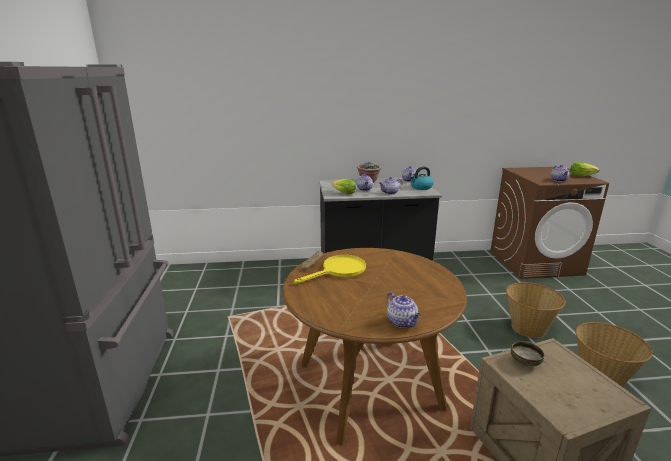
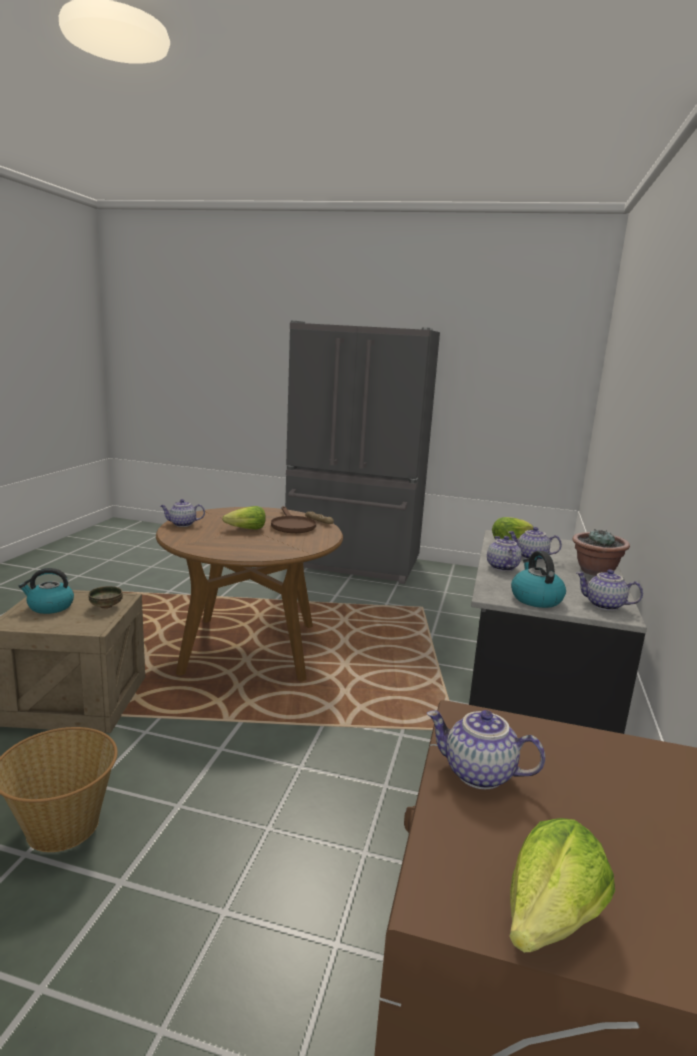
camera: 110 degrees right, 5 degrees down
(339, 271) = (291, 525): yellow frying pan -> brown frying pan
(375, 285) = (246, 529): none -> lettuce
(528, 327) = (225, 830): basket -> none
(573, 396) = (50, 607): none -> kettle

